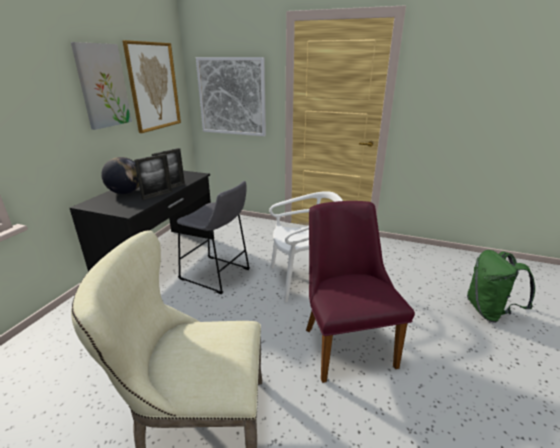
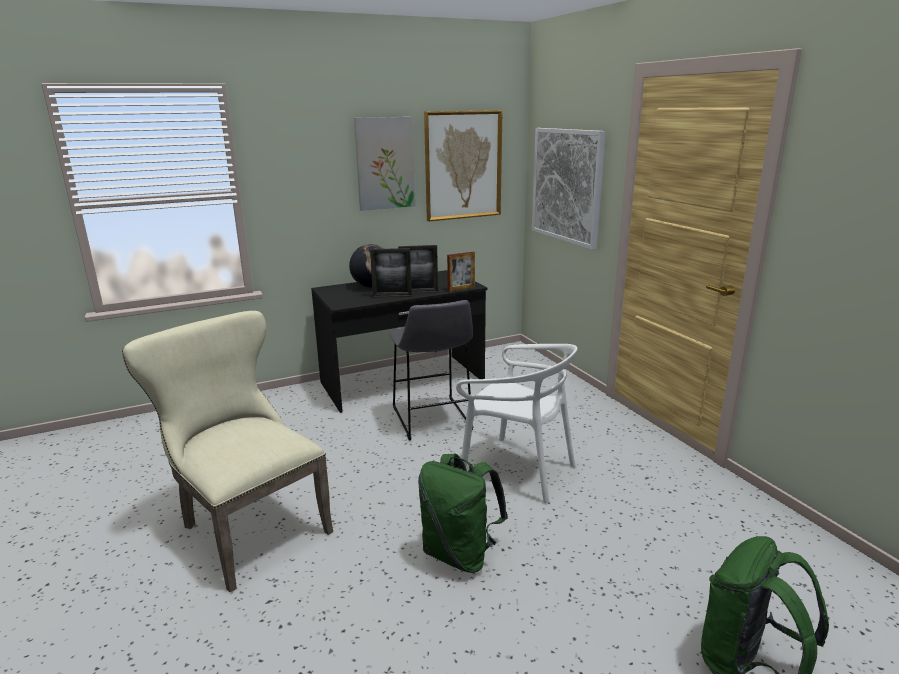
camera: 45 degrees right, 5 degrees down
(196, 178) = (461, 289): none -> picture frame
(344, 341) = (460, 554): purple chair -> green backpack

